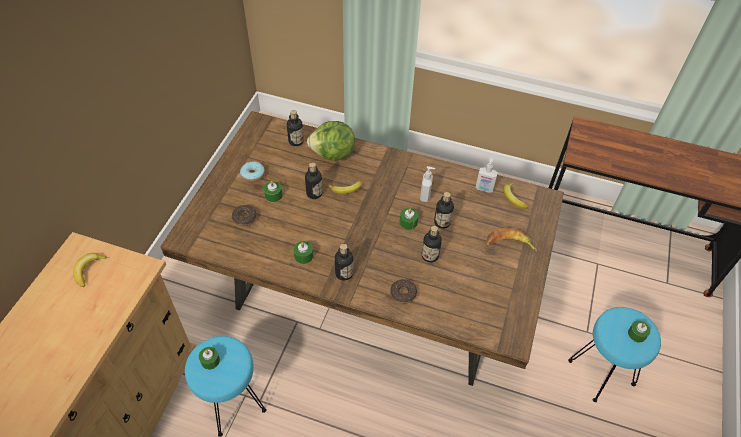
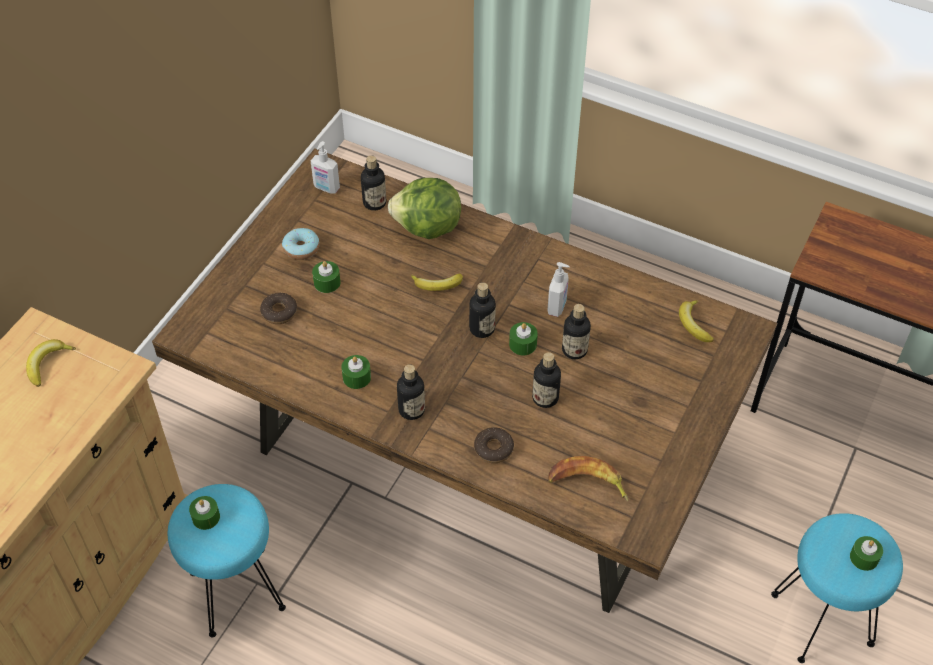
camera: 10 degrees right, 0 degrees up
(314, 193) = (388, 286): bottle -> bottle (482, 329)
(484, 189) = (651, 305): soap dispenser -> soap dispenser (326, 188)
(509, 244) = (671, 394): banana -> banana (587, 483)

